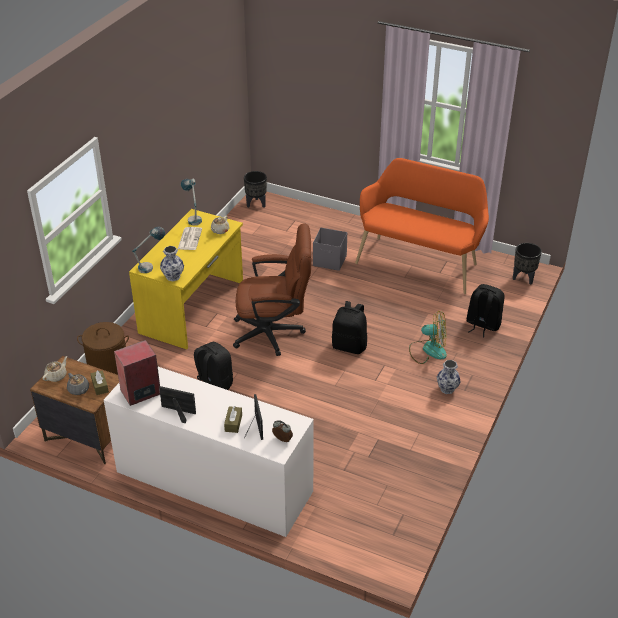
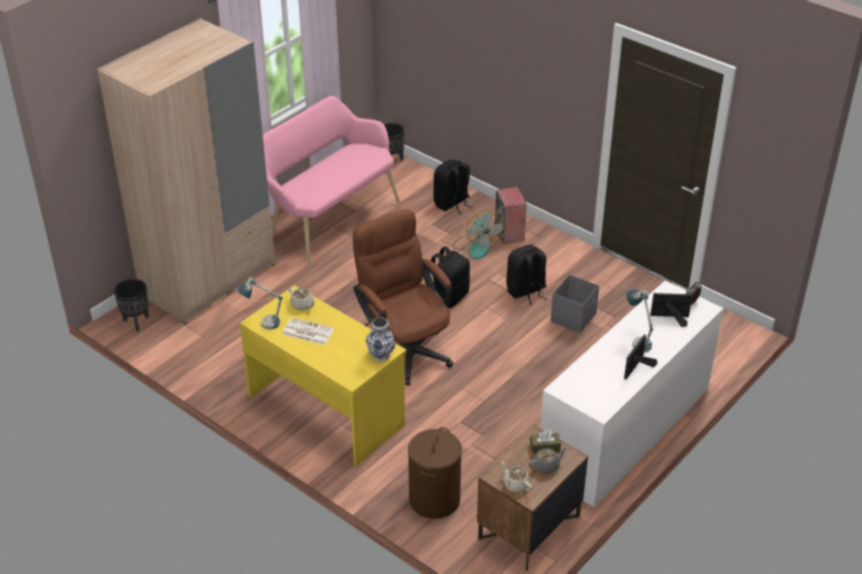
camera: 75 degrees left, 0 degrees up
(140, 392) = (599, 393): speaker -> speaker (510, 234)
(151, 266) = (350, 371): table lamp -> table lamp (637, 340)
(213, 384) = (475, 410): black backpack -> black backpack (526, 291)
(233, 423) = (661, 332): brown tissue box -> none
(274, 333) = (405, 348): brown office chair -> brown office chair turned 45 degrees counterclockwise
(315, 222) = (208, 279): none -> beige wardrobe
(330, 261) = (293, 283): grey storage box -> grey storage box (574, 317)
(420, 262) = (329, 219): orange bench -> pink bench
(428, 350) = (476, 246): fan -> fan turned 135 degrees clockwise
(447, 389) = (537, 247): vase -> none

